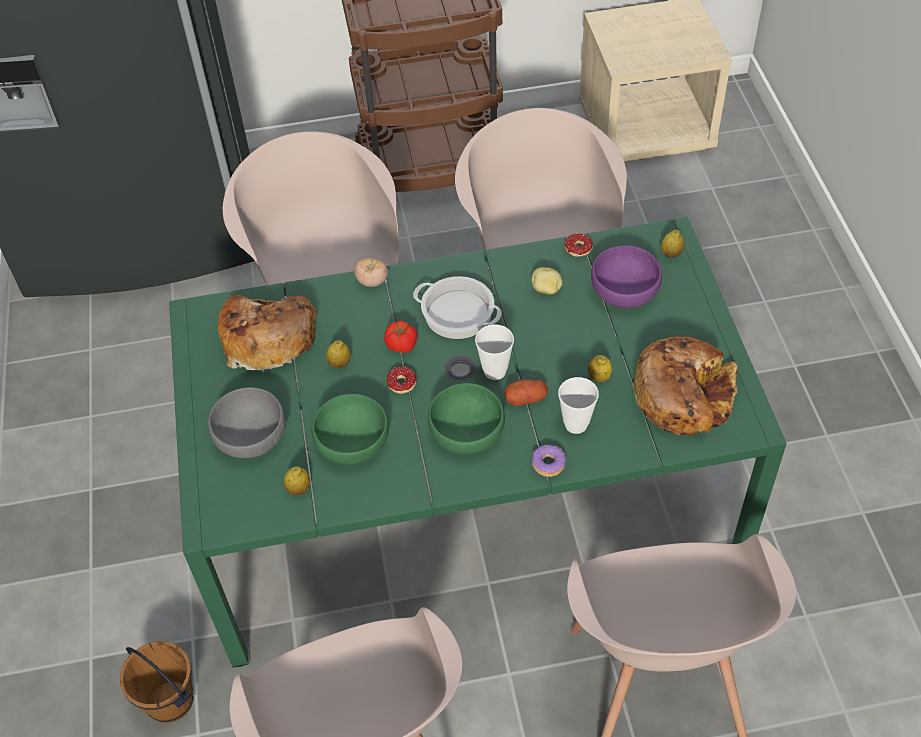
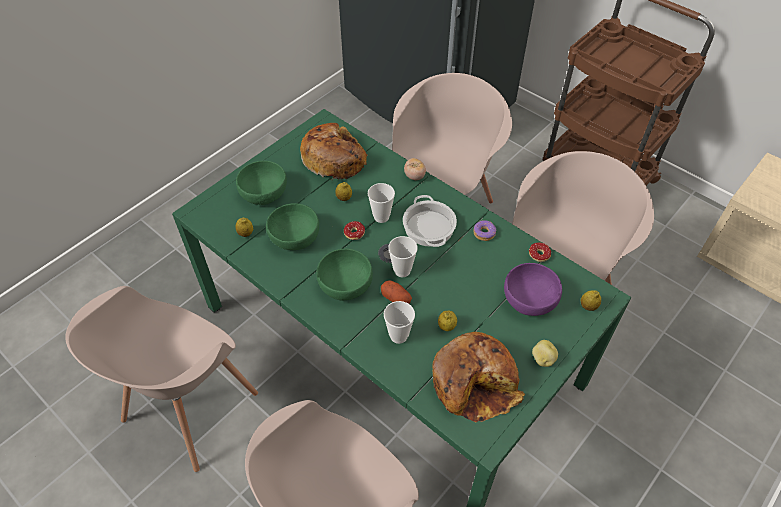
camera: 50 degrees right, 0 degrees up
(170, 702) = (173, 295): brown bucket -> none
(250, 436) = (264, 193): grey bowl -> green bowl
(402, 345) = (381, 217): tomato -> cup
(546, 290) = (489, 258): potato -> potato (542, 359)
(548, 464) = (356, 339): donut -> donut (484, 233)

